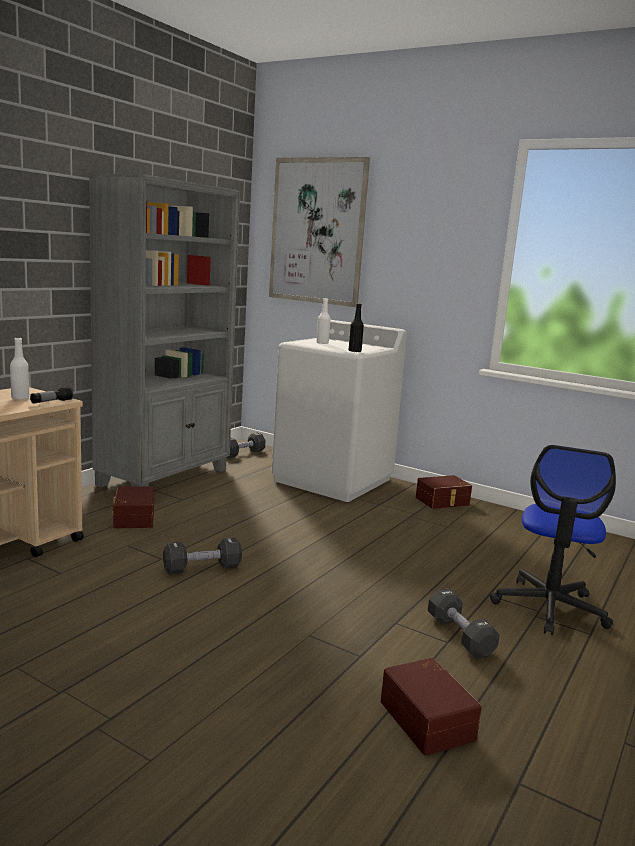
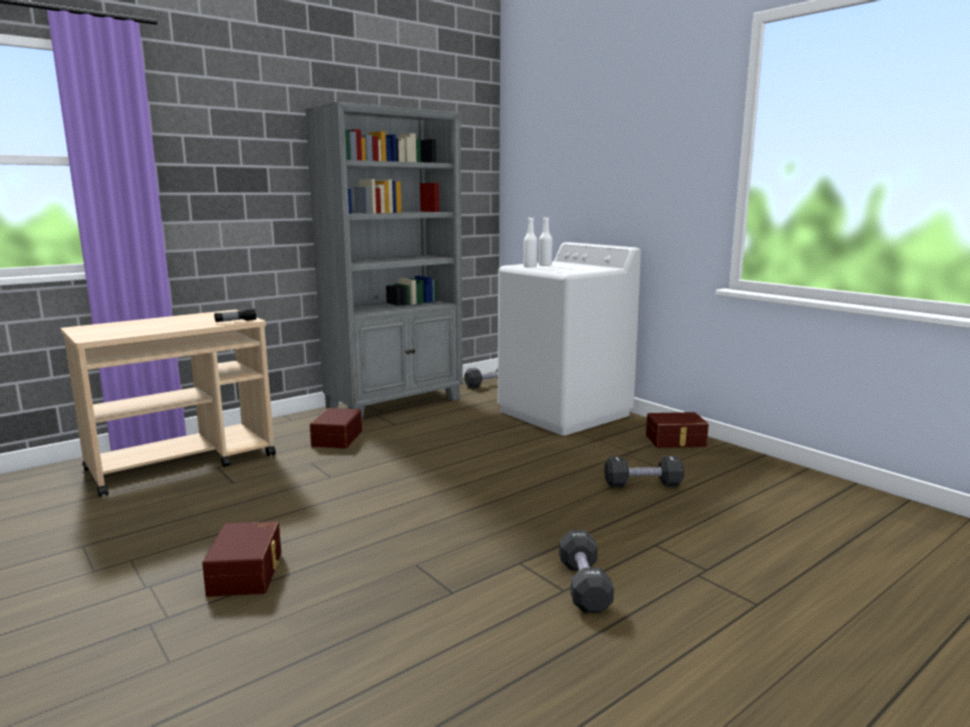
camera: 20 degrees right, 0 degrees up
(20, 398) = (214, 318): white bottle -> white bottle (530, 267)
(202, 568) = (362, 489): black dumbbell -> black dumbbell (642, 484)
(317, 231) = (557, 149): picture -> none
(354, 351) = (567, 271): black bottle -> none
(428, 719) = (475, 671): brown storage box -> brown storage box (248, 572)
(549, 608) = (723, 568): office chair -> none

